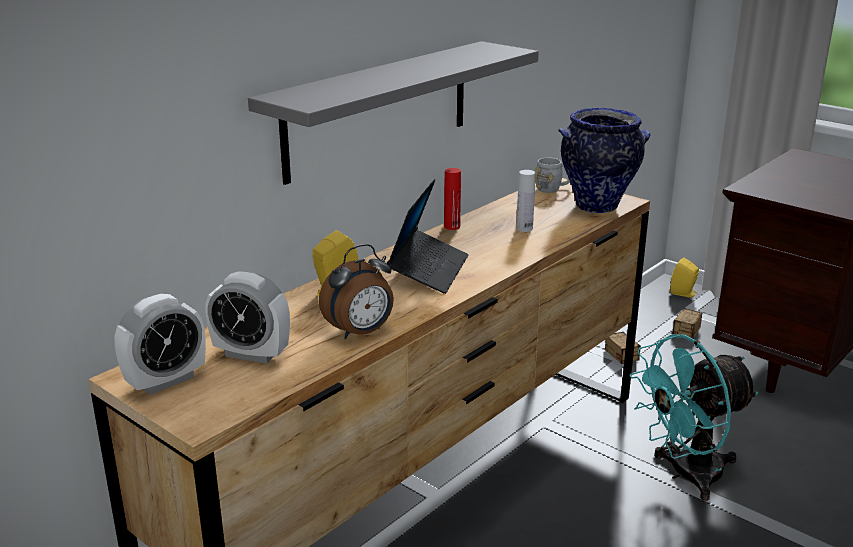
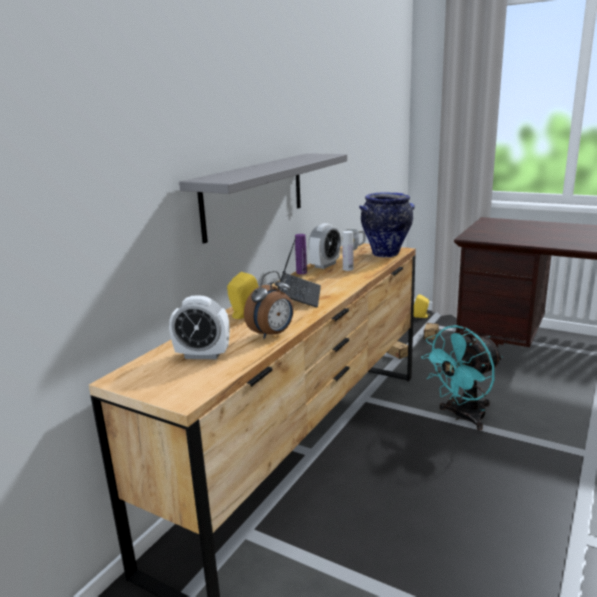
camera: 10 degrees left, 5 degrees down
(166, 381) = (148, 378): alarm clock -> alarm clock (325, 265)
(452, 226) = (301, 272): red bottle -> purple bottle

